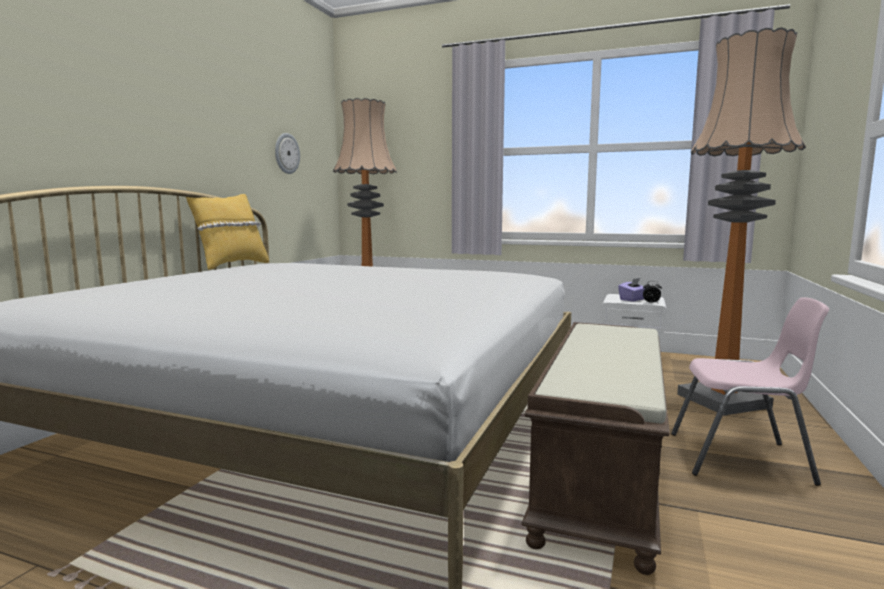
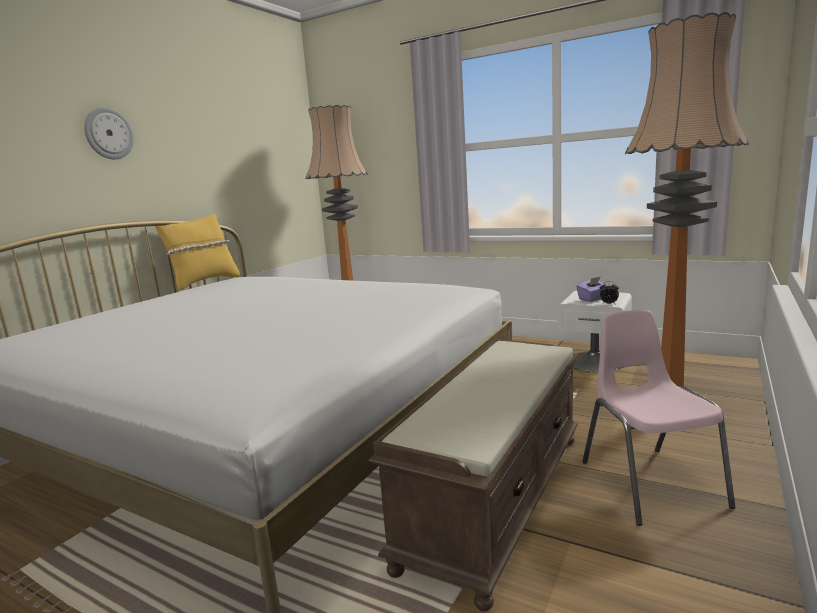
camera: 10 degrees right, 5 degrees up
(286, 153) = (258, 167): wall clock -> wall clock (108, 133)
(741, 458) = (650, 482): pink chair -> pink chair turned 120 degrees counterclockwise

